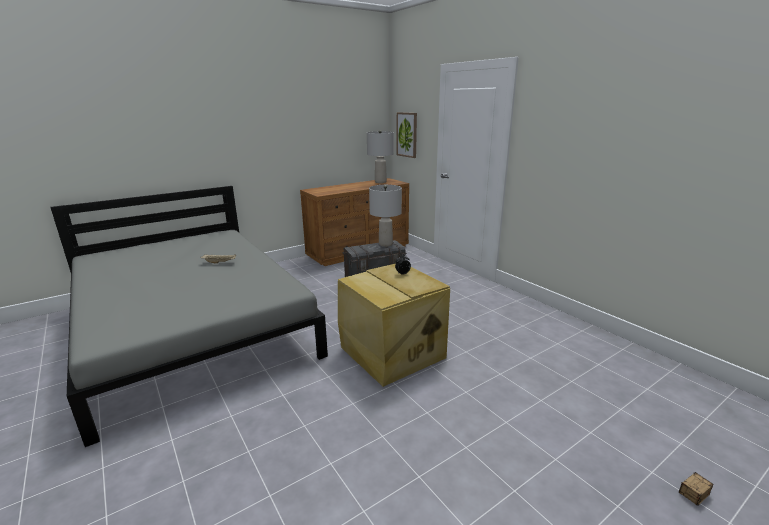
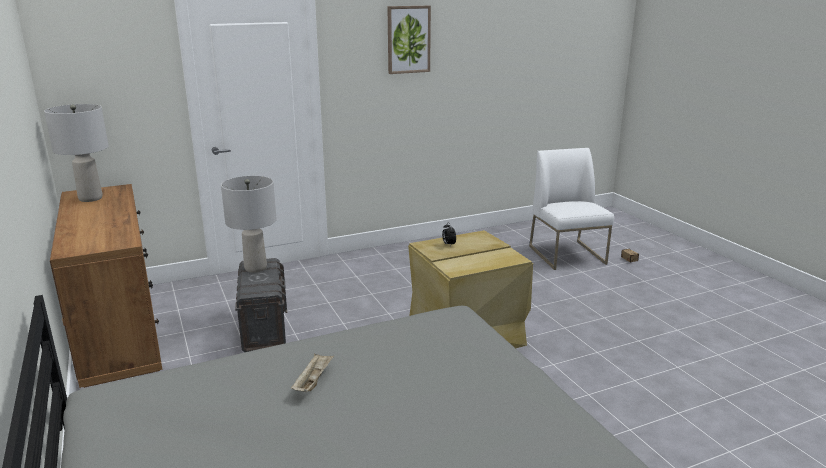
camera: 80 degrees left, 0 degrees up
(407, 134) = (100, 104): picture -> picture (408, 39)
(635, 419) = (567, 255): none -> white chair

